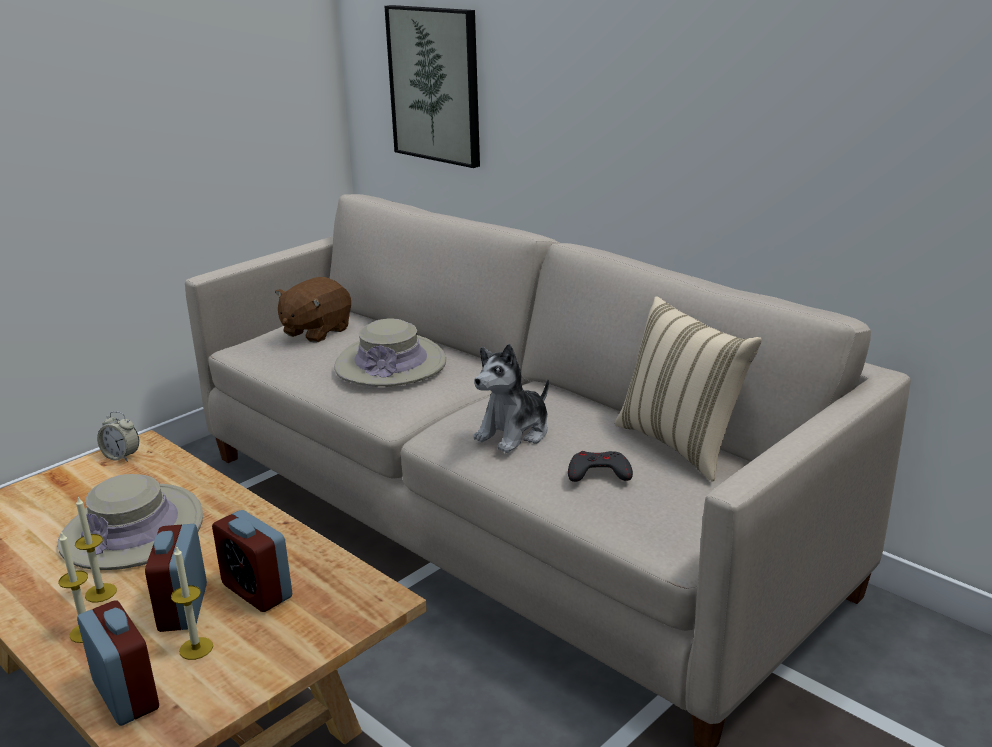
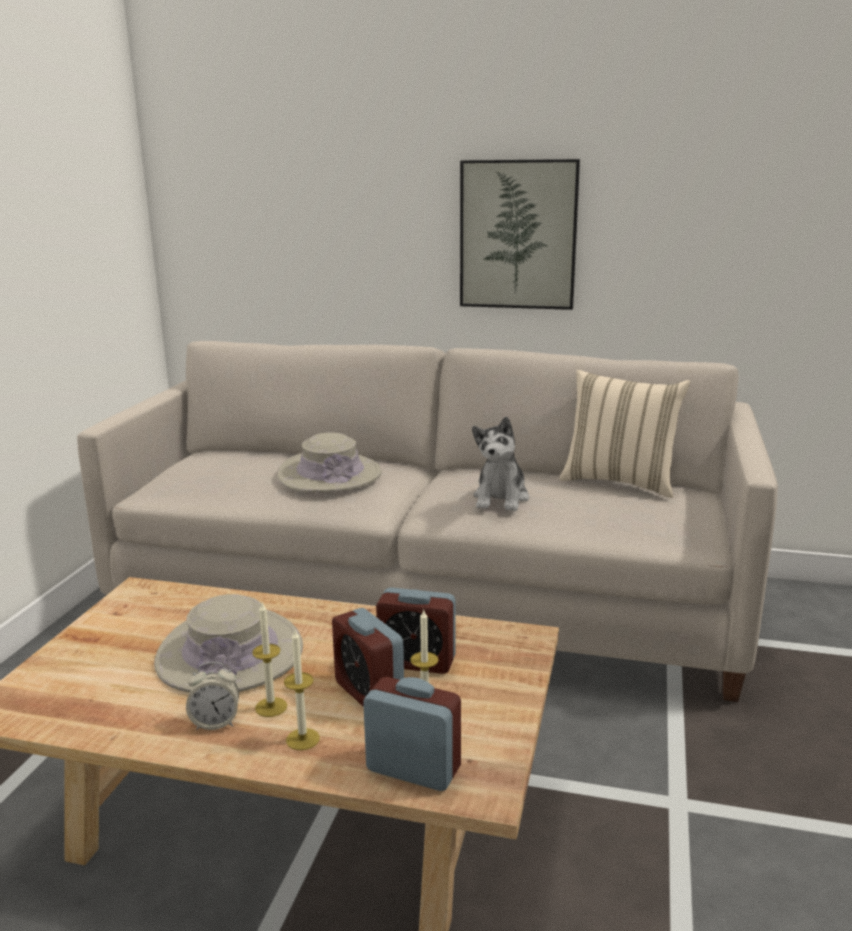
camera: 30 degrees left, 5 degrees down
(122, 457) = (130, 603): alarm clock -> alarm clock (215, 722)
(315, 331) = (215, 467): brown plush toy -> none
(435, 85) = (274, 234): picture -> picture (518, 235)
(598, 473) = (596, 508): grey game controller -> none

